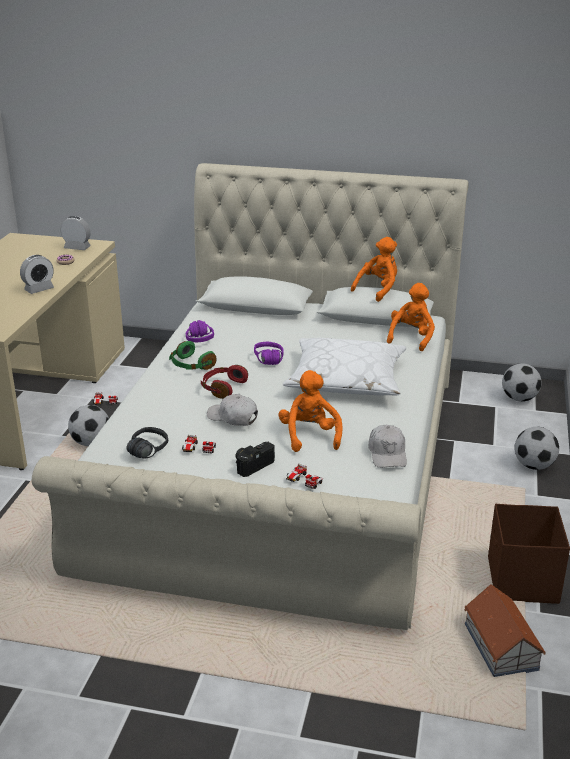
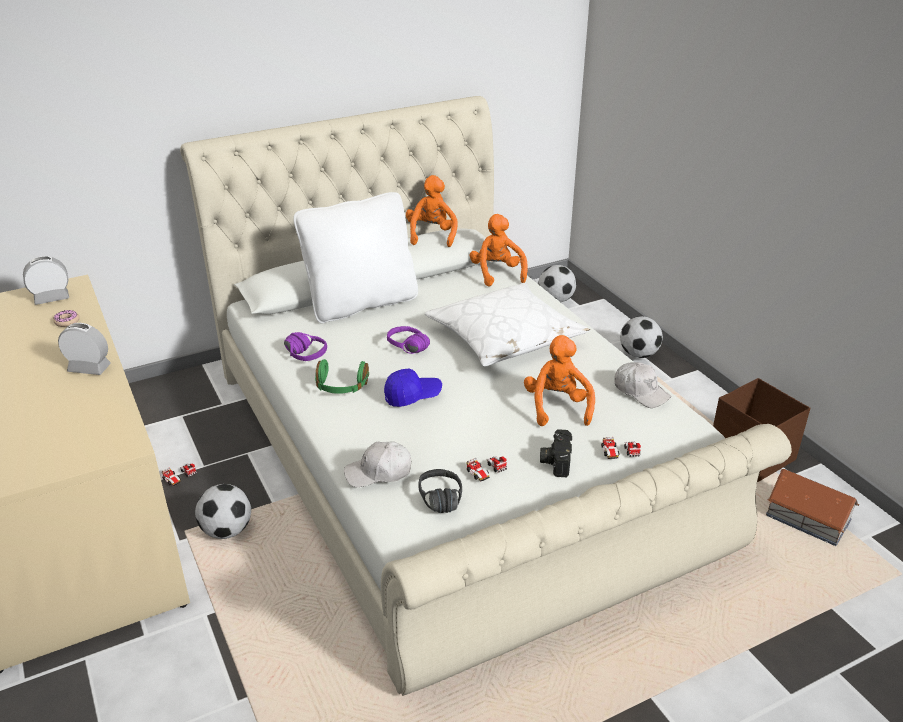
camera: 40 degrees left, 5 degrees up
(39, 289) = (89, 368): alarm clock -> alarm clock turned 90 degrees counterclockwise
(223, 388) = (412, 396): red headphones -> blue cap
(233, 417) = (470, 422): white cap -> white cap (379, 472)
(282, 323) = (361, 303): none -> white pillow
(309, 436) = (557, 406): orange plush toy -> orange plush toy turned 45 degrees clockwise

